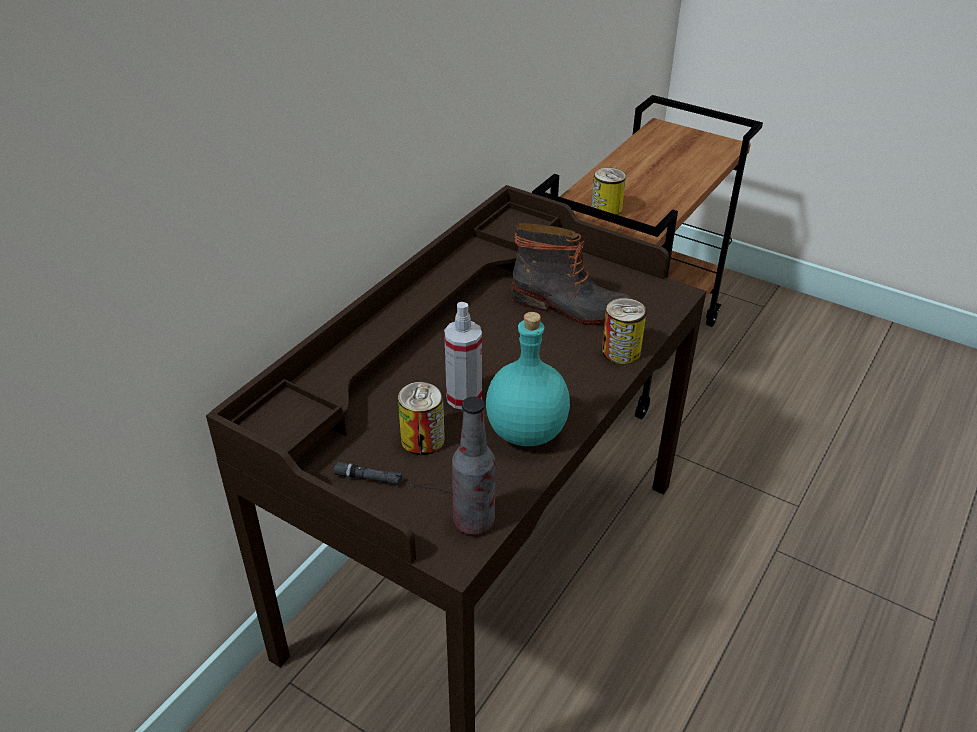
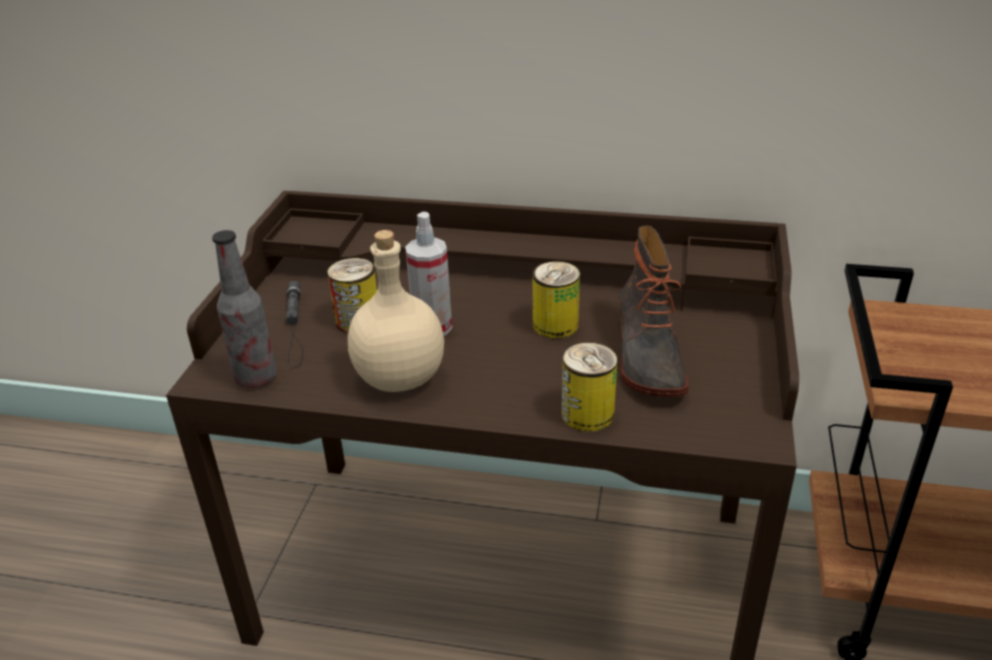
camera: 70 degrees right, 5 degrees down
(527, 432) = (399, 379): turquoise bottle -> beige bottle
(606, 212) = (916, 346): can -> can (555, 325)

